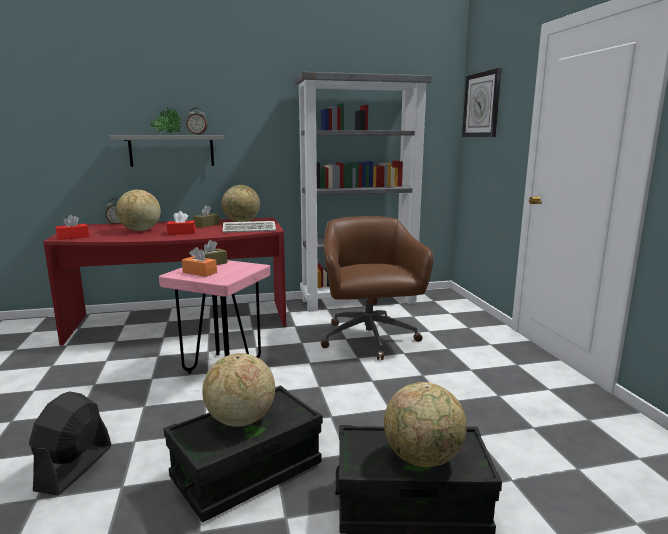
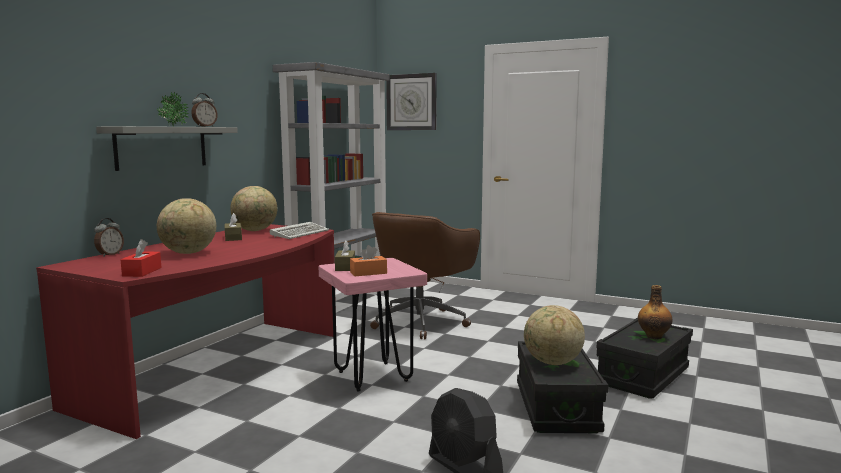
camera: 50 degrees left, 5 degrees down
(181, 233) = (250, 246): red tissue box -> none
(369, 340) = (421, 321): brown office chair -> brown office chair turned 90 degrees counterclockwise
(423, 458) = (654, 336): globe -> bottle

